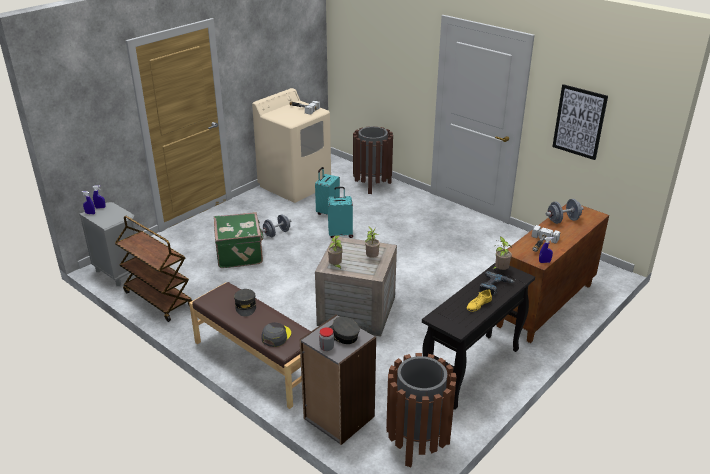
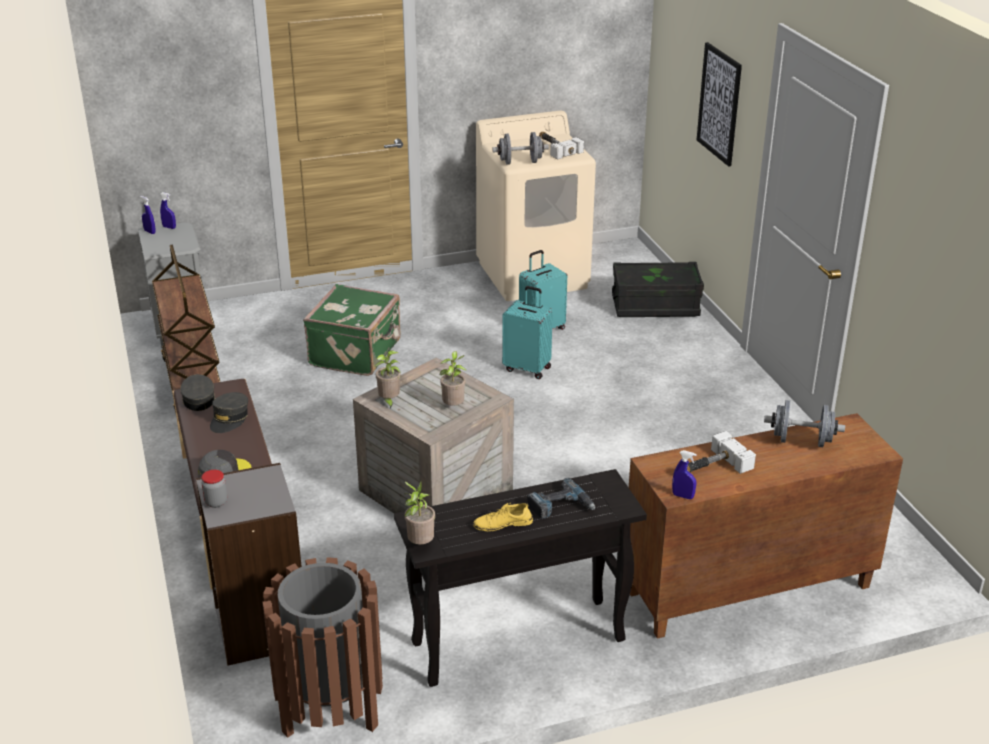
camera: 30 degrees right, 0 degrees up
(277, 233) = (435, 339): grey dumbbell -> grey dumbbell (520, 162)
(343, 335) = (255, 494): grey cap -> grey cap (198, 399)
(372, 184) = (655, 306): brown trash can -> black storage box
(500, 270) = (599, 485): potted plant -> potted plant (419, 544)
(579, 122) = (931, 269): picture -> picture (719, 104)

